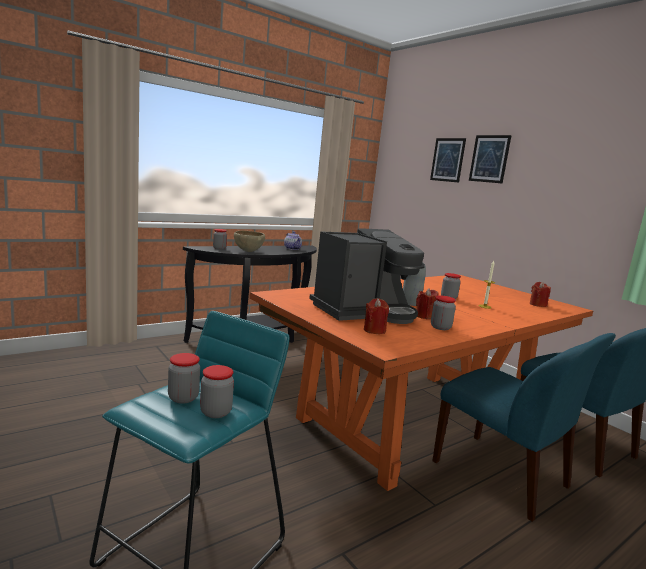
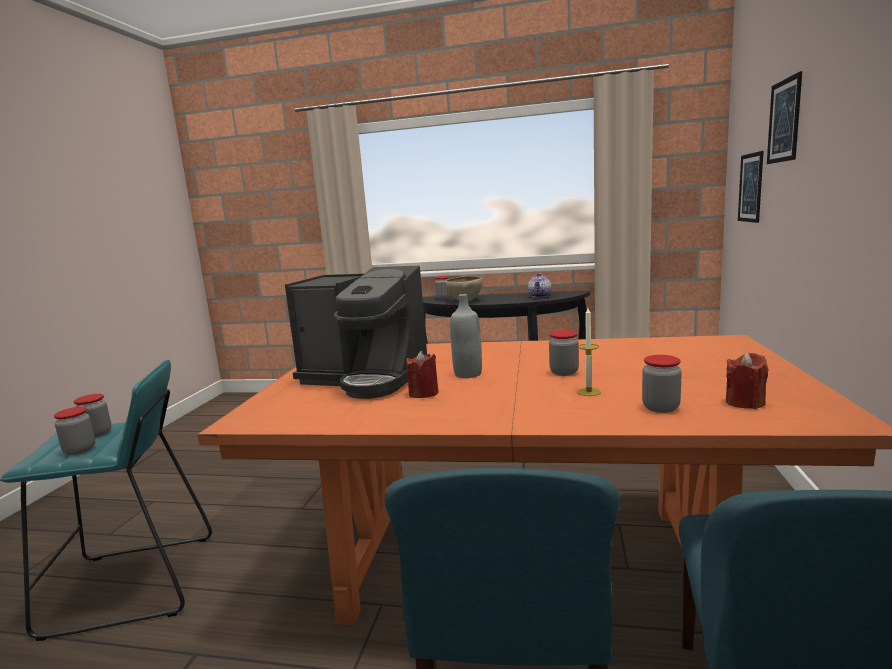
camera: 50 degrees right, 0 degrees up
(374, 330) = (300, 400): red candle -> none
(440, 327) = (392, 410): jar -> jar (660, 408)
(489, 159) = (828, 99): picture -> picture (750, 188)

